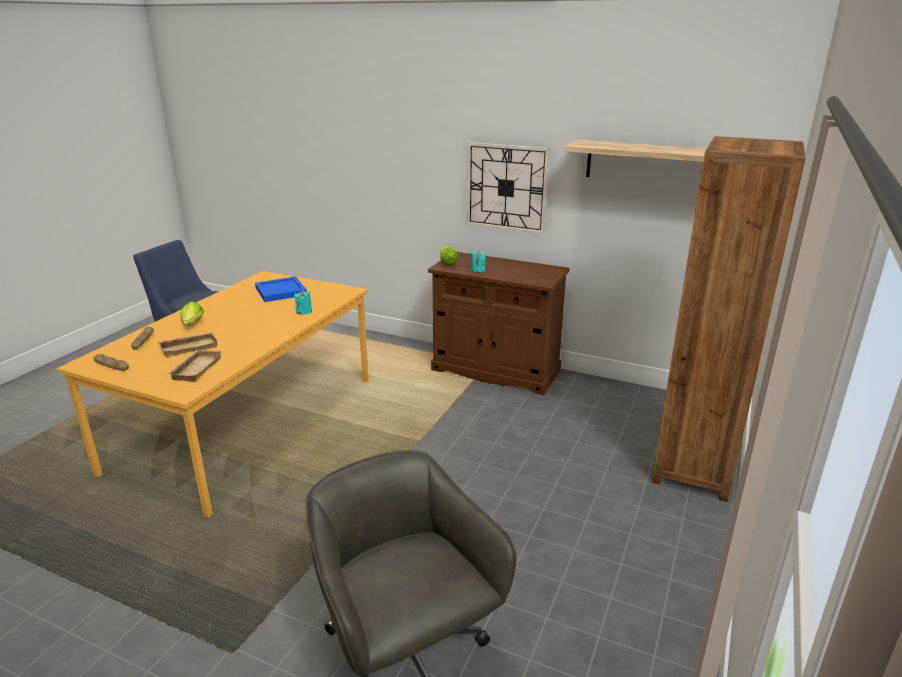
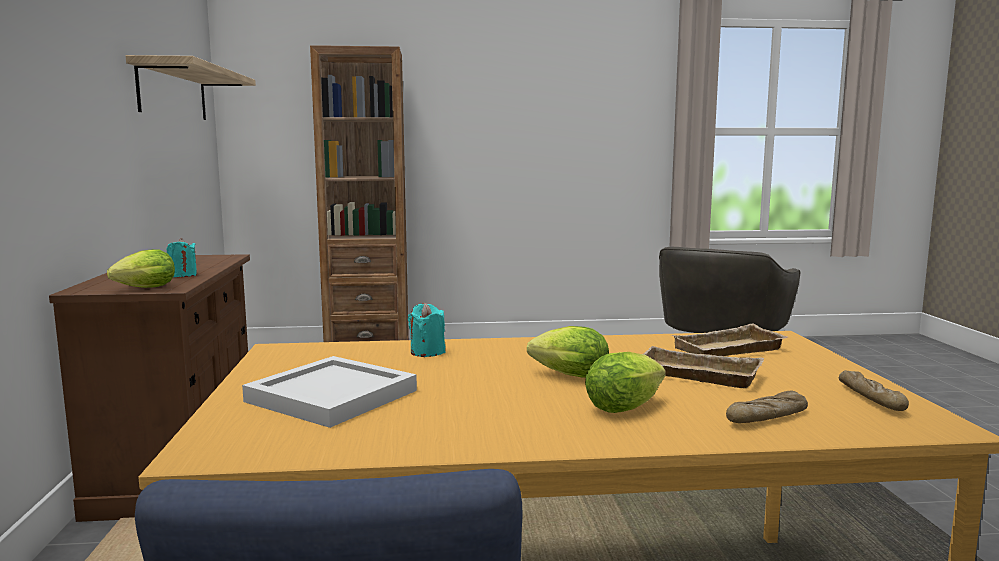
camera: 120 degrees left, 15 degrees down
(234, 326) = (566, 375): none -> lettuce
(280, 292) = (334, 396): blue tray -> white tray
(506, 187) = (82, 139): wall clock -> none

